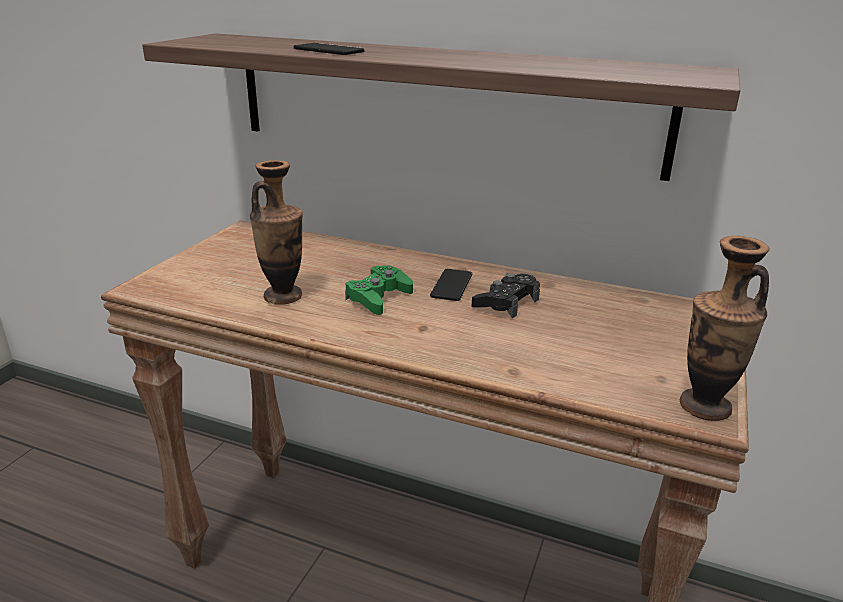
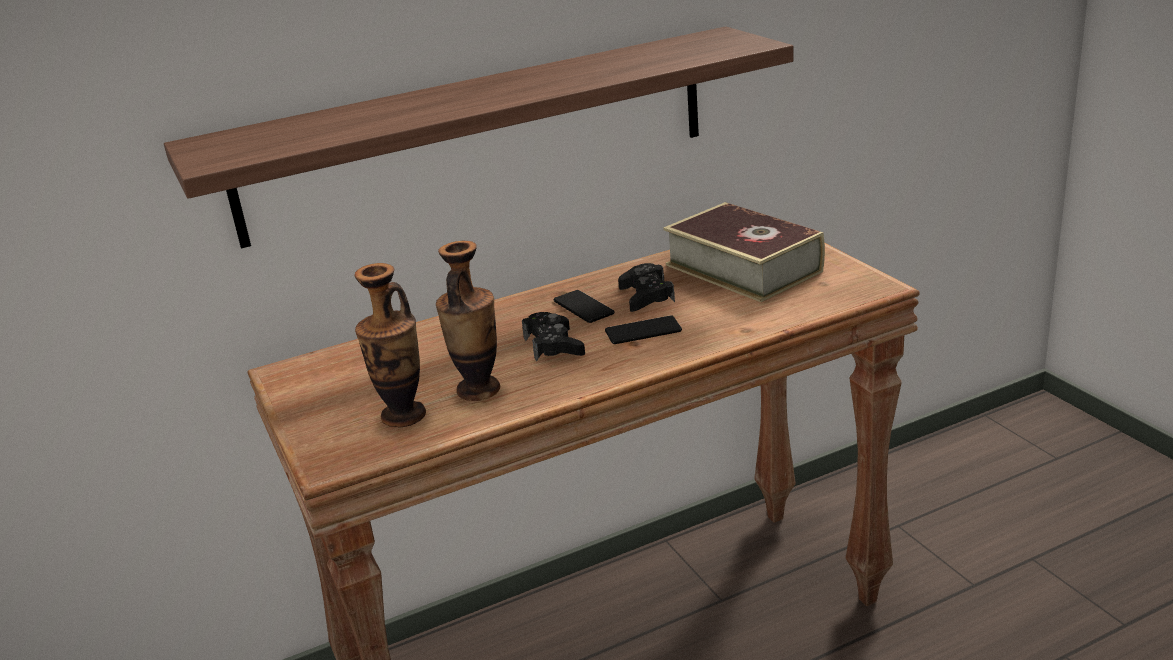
camera: 45 degrees left, 0 degrees up
(328, 50) = (408, 115): phone -> phone (643, 331)
(378, 297) = (553, 345): green game controller -> black game controller
(622, 326) = (743, 268): none -> book
(704, 406) = (868, 284): vase -> vase (403, 416)

